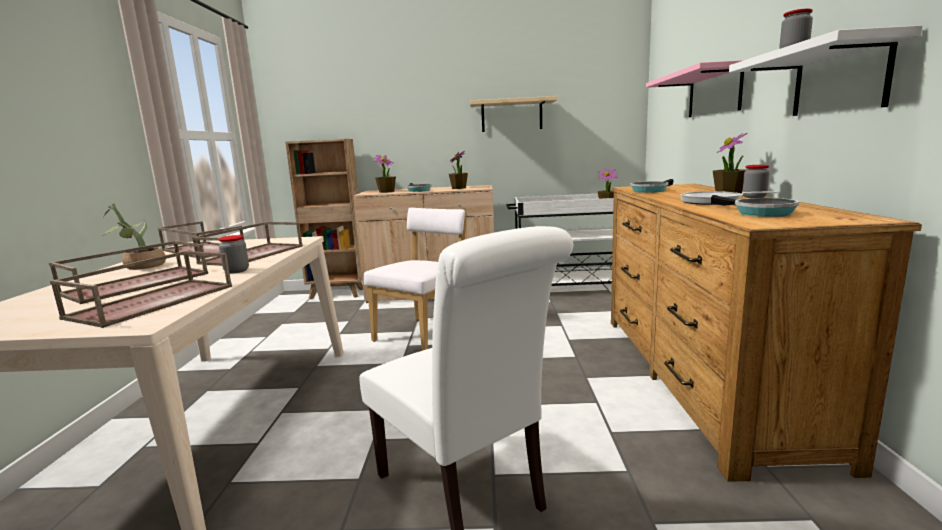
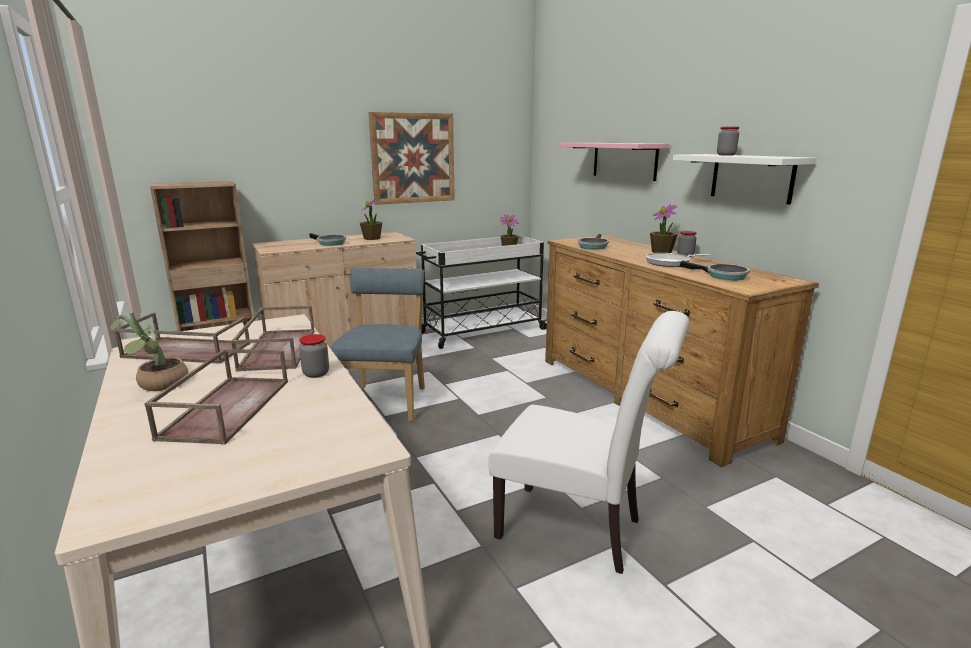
camera: 30 degrees left, 5 degrees up
(154, 301) = (313, 423): brown tray -> none
(386, 192) = (292, 246): potted plant -> none
(424, 333) = (386, 401): white chair -> blue chair
(511, 115) = (413, 158): beige shelf -> picture

